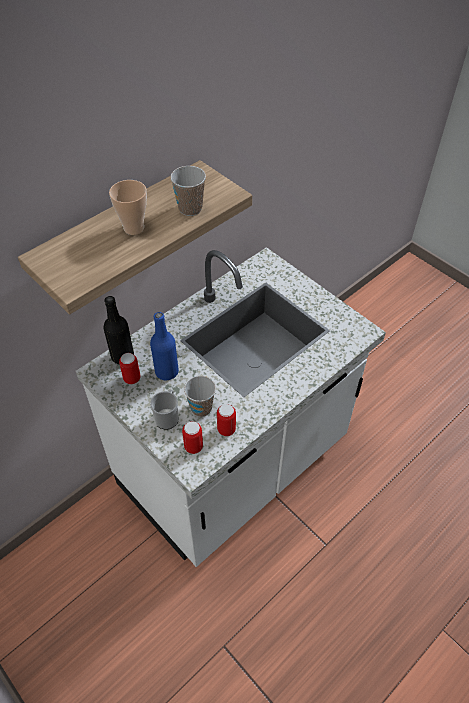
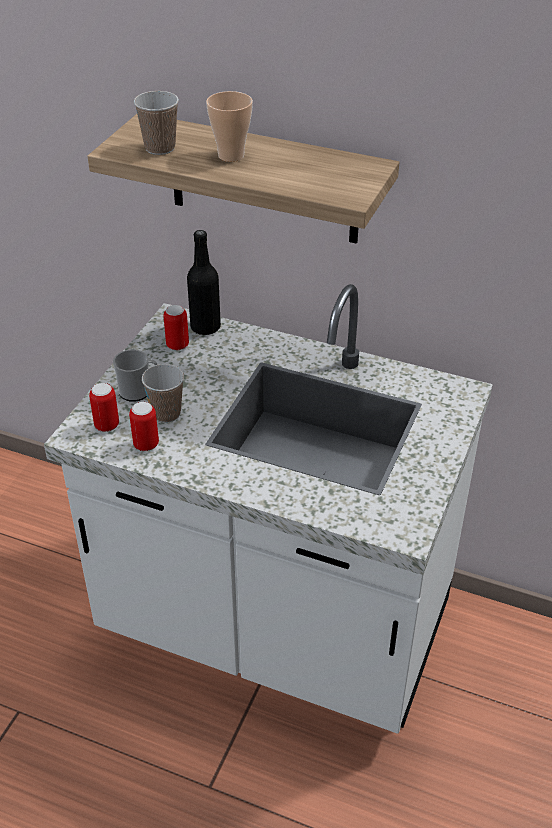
camera: 65 degrees right, 10 degrees down
(166, 372) = (204, 368): blue bottle -> none
(190, 209) = (296, 179): cup -> cup (160, 148)

